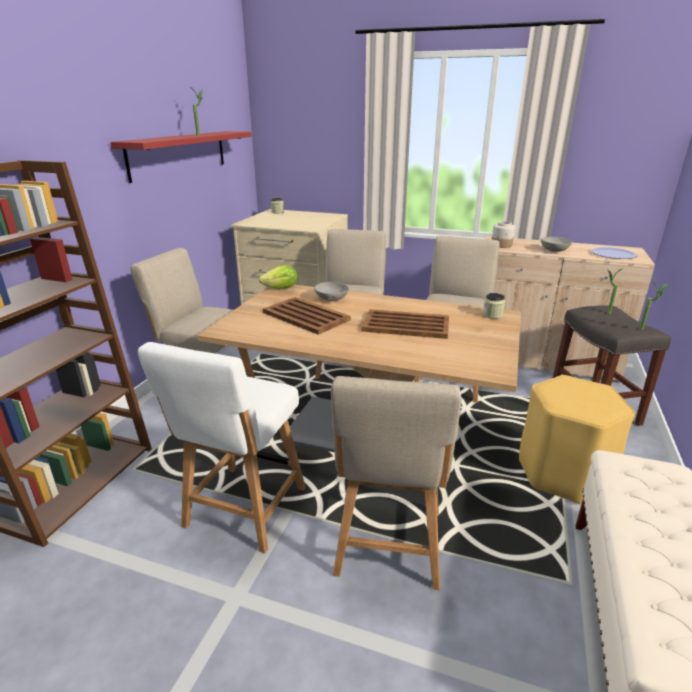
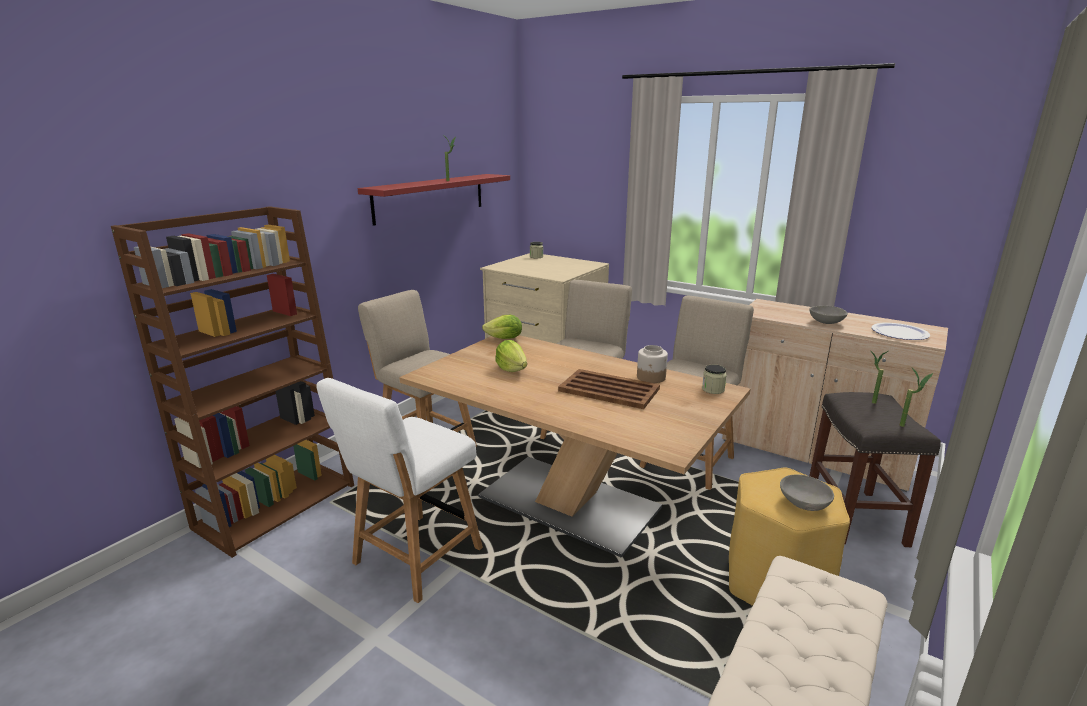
camera: 15 degrees right, 5 degrees down
(305, 316) = (511, 369): brown tray -> lettuce
(331, 299) = (549, 354): grey bowl -> grey bowl (804, 503)
(388, 547) = (541, 623): beige chair -> none
(501, 245) = (766, 311): jar -> jar (651, 377)

